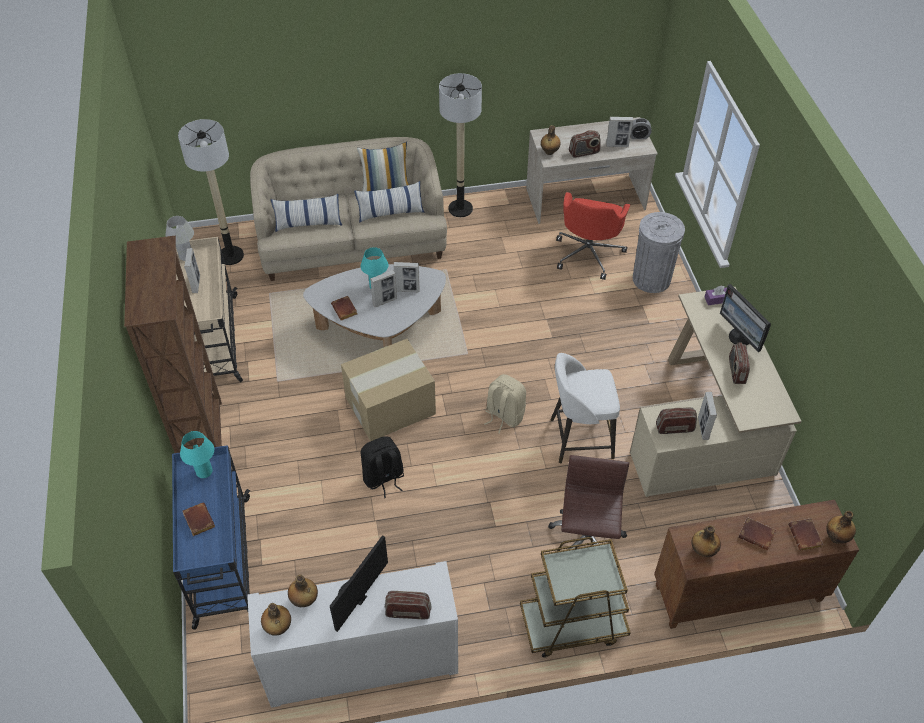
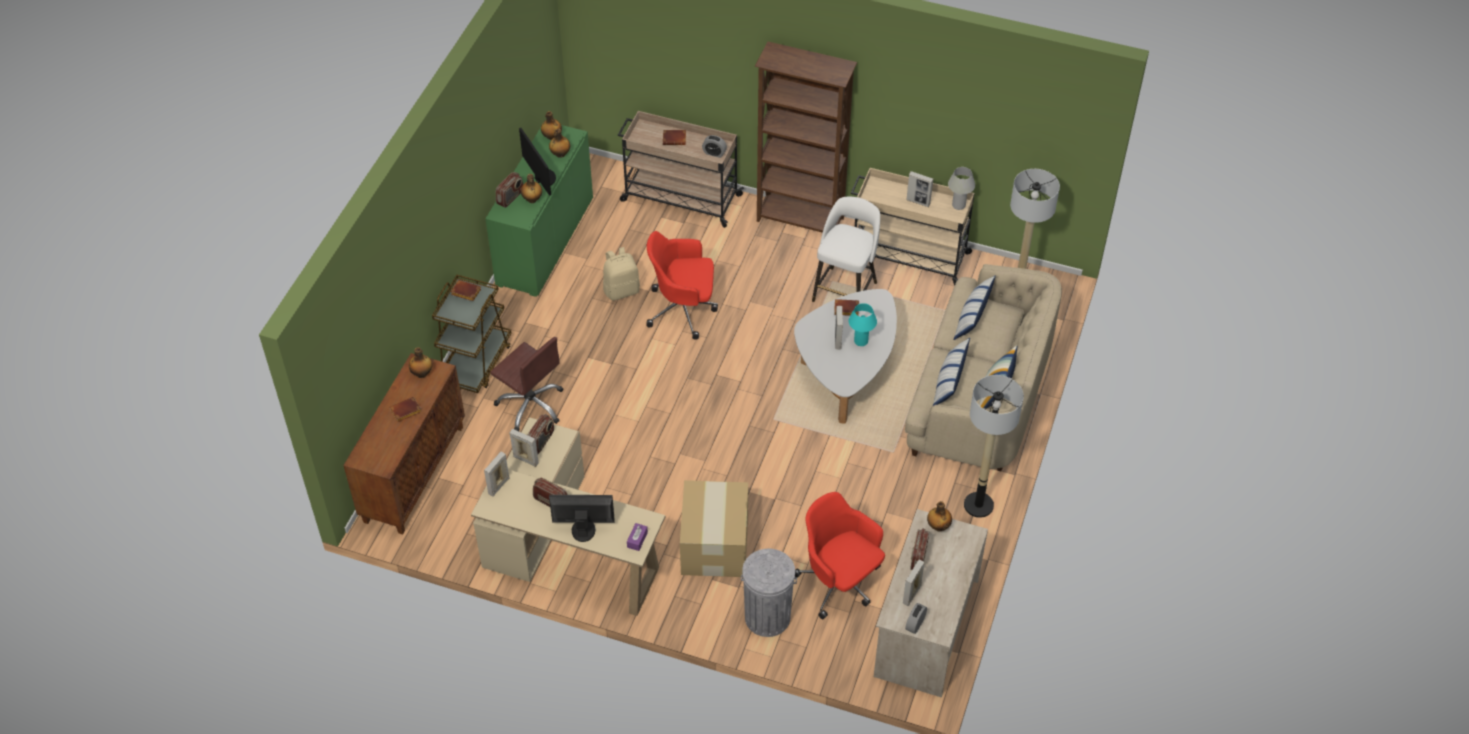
camera: 120 degrees right, 0 degrees up
(204, 472) = (714, 153): turquoise table lamp -> alarm clock
(222, 562) = (679, 198): blue cart -> beige cart
(362, 662) = (545, 241): white cabinet -> green cabinet
(383, 478) = (683, 309): black backpack -> red office chair
(389, 406) = (753, 341): cardboard box -> cardboard box (715, 543)
(407, 290) = (841, 361): picture frame -> picture frame (498, 486)
(503, 416) = (686, 412): beige backpack -> beige backpack (621, 290)
(579, 438) = (625, 451): white stool -> white stool (845, 290)
(805, 537) = (379, 439): brown book -> brown book (465, 292)
(836, 537) = (362, 458): bottle -> bottle (532, 200)

